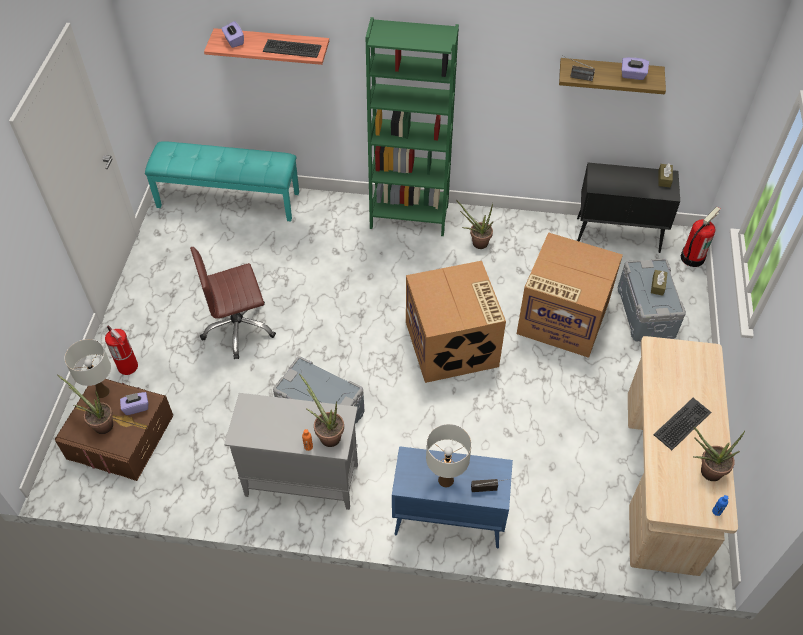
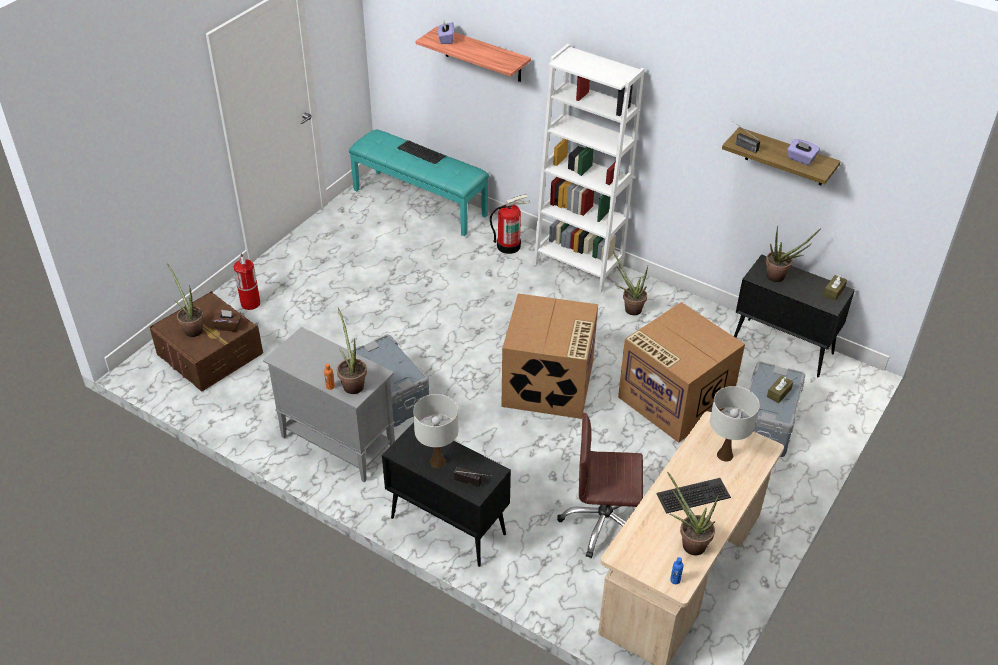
camera: 25 degrees right, 10 degrees down
(102, 392) = (209, 305): white table lamp -> white table lamp (725, 455)
(136, 407) = (228, 326): purple tissue box -> brown tissue box
(238, 328) = (362, 306): brown office chair -> brown office chair (603, 523)
(292, 49) = (492, 57): keyboard -> keyboard (421, 152)
(409, 216) = (578, 266): green bookcase -> white bookcase
(447, 520) = (447, 525): blue cabinet -> black cabinet
(615, 180) = (779, 277): none -> potted plant
(692, 257) = (852, 393): fire extinguisher -> fire extinguisher (508, 246)

